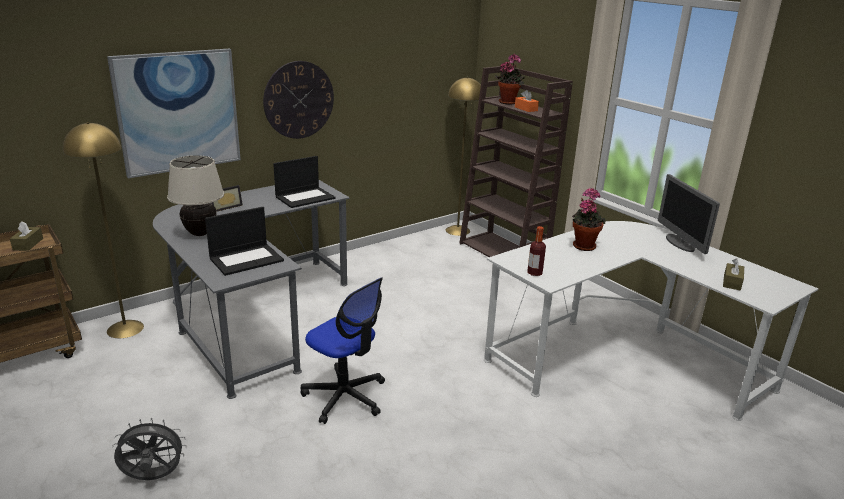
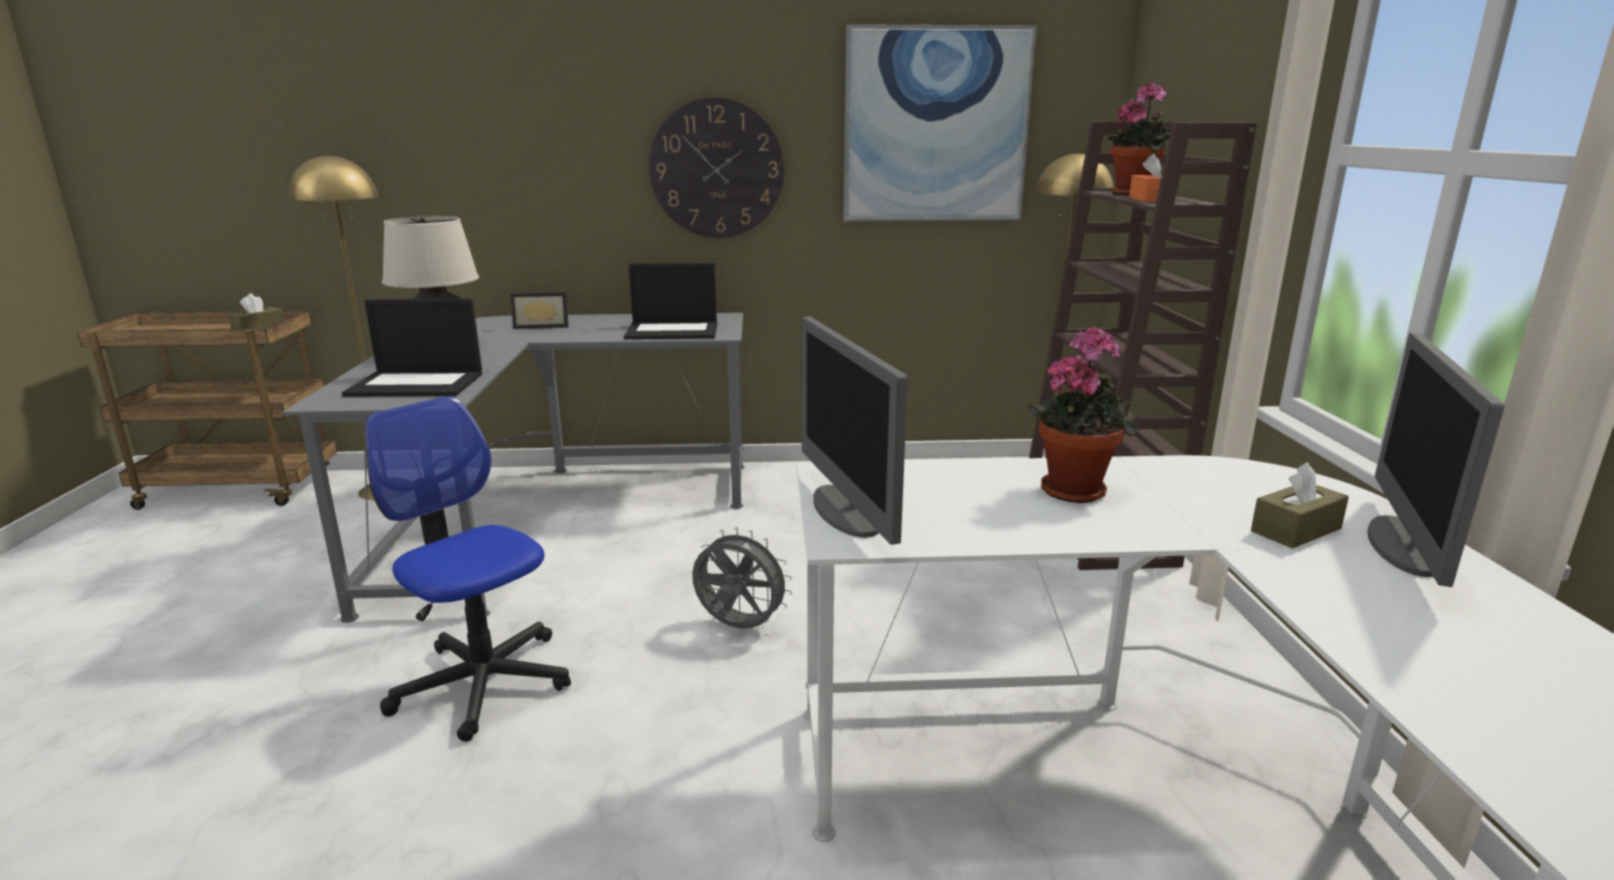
camera: 35 degrees right, 5 degrees down
(153, 478) = (83, 698): grey fan -> grey fan (738, 627)
(178, 112) = (504, 166): picture -> picture (935, 126)
(345, 396) = (483, 683): office chair -> office chair turned 150 degrees clockwise
(534, 273) = (846, 512): bottle -> monitor
(732, 282) = (1484, 702): brown tissue box -> brown tissue box (1295, 530)

